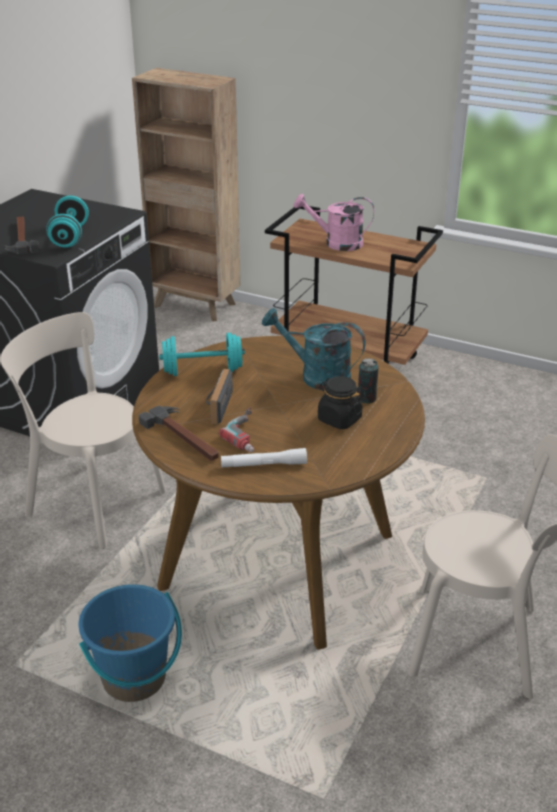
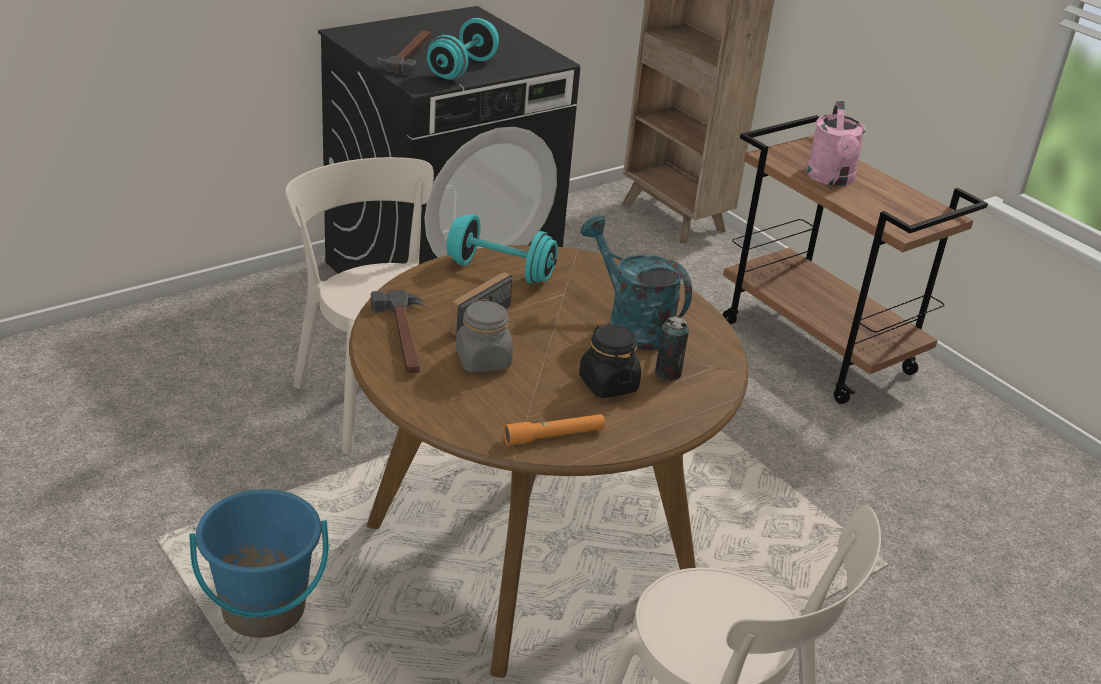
camera: 25 degrees right, 0 degrees up
(250, 434) = (483, 361): power drill -> grey jar
(263, 465) = (463, 401): white flashlight -> none
(336, 243) = (831, 179): pink watering can -> pink watering can turned 120 degrees counterclockwise
(339, 464) = (554, 436): none -> orange flashlight

